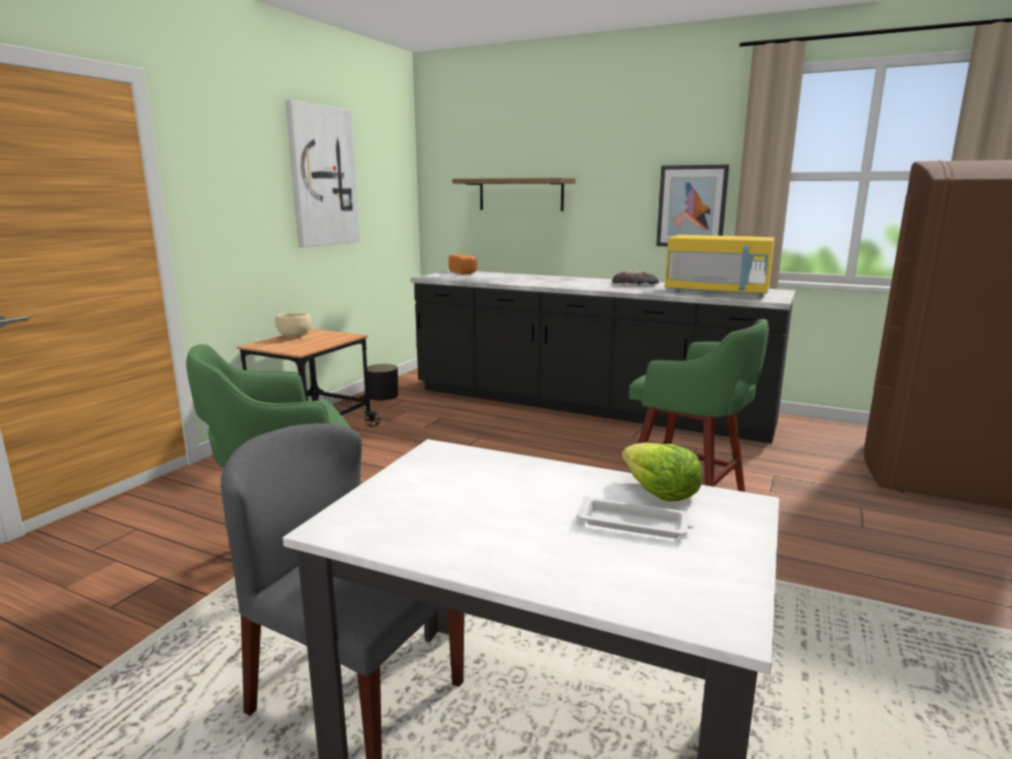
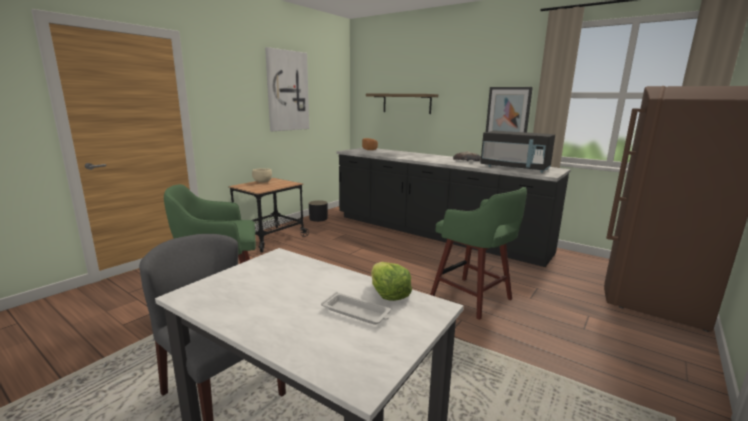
camera: 10 degrees right, 0 degrees up
(717, 293) = (515, 168): yellow microwave -> black microwave

